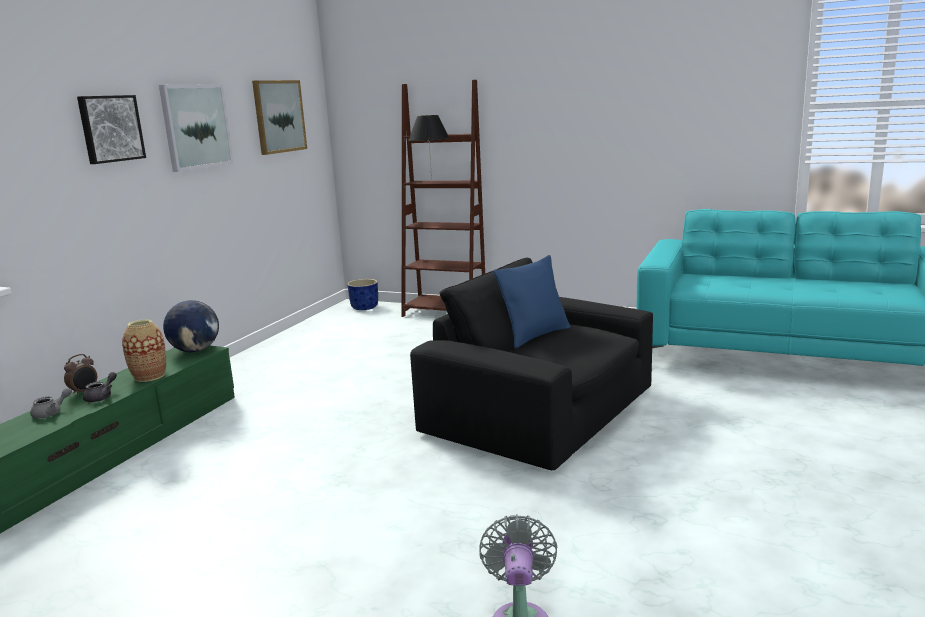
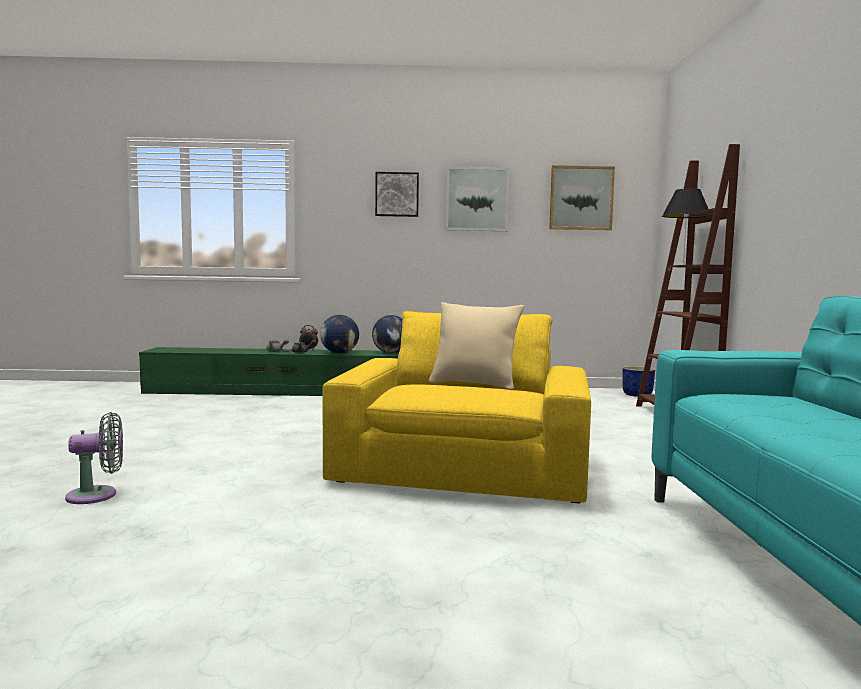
camera: 65 degrees right, 10 degrees down
(149, 376) = (339, 353): vase -> globe
(535, 335) = (474, 384): blue pillow -> beige pillow
(542, 411) = (463, 470): black armchair -> yellow armchair

